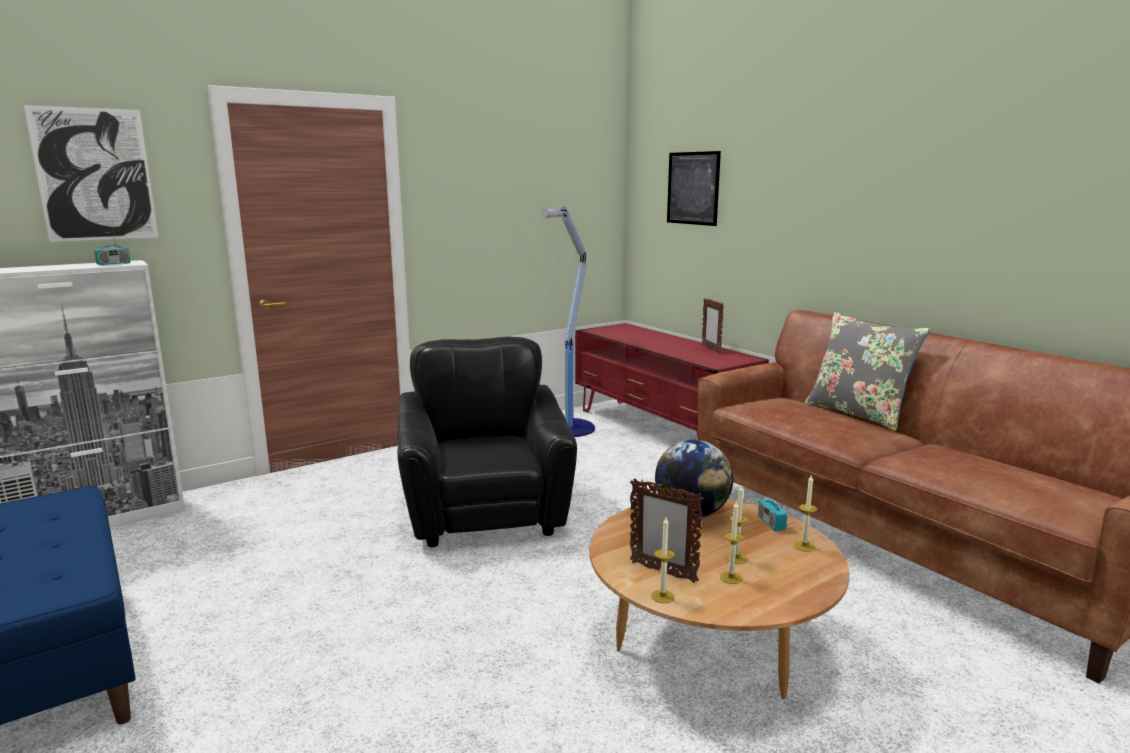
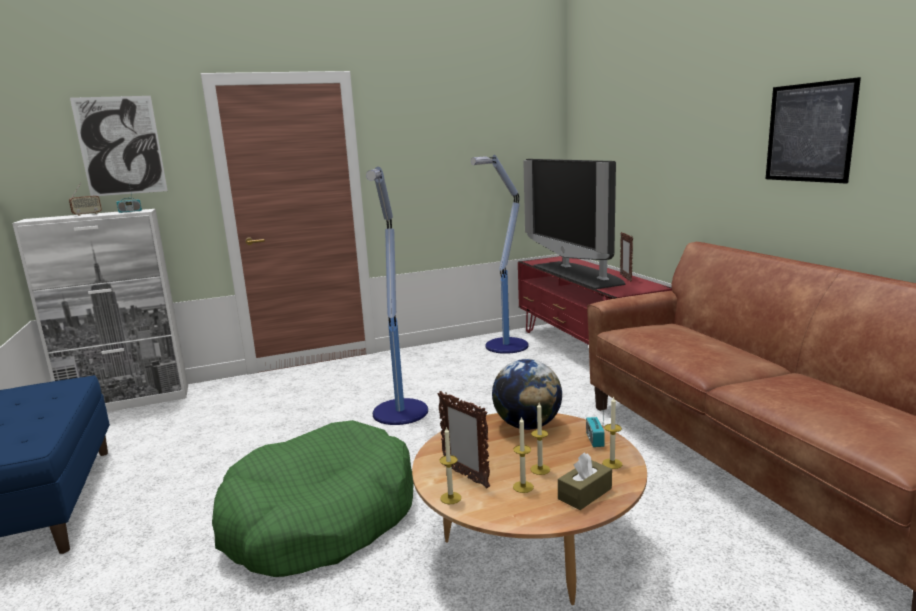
camera: 15 degrees right, 0 degrees up
(50, 266) = (87, 214): none -> radio
(454, 640) = (320, 517): none -> green dog bed
(485, 512) = (400, 413): black armchair -> floor lamp
(656, 345) = (578, 274): none -> television
(693, 188) = (614, 133): picture -> picture (809, 132)
(797, 579) = (585, 494): none -> brown tissue box
(858, 414) = (735, 341): grey pillow -> none

